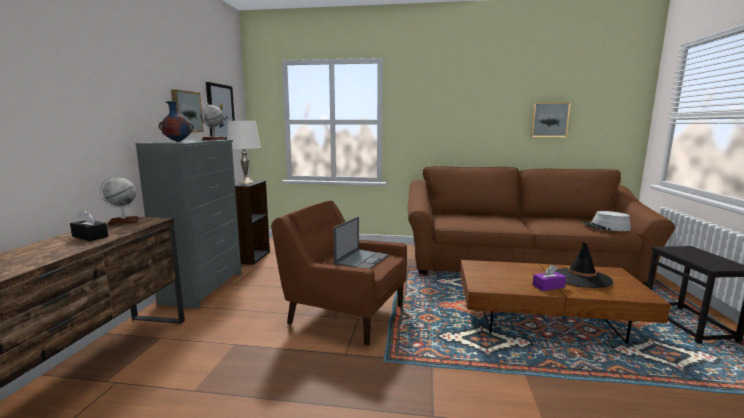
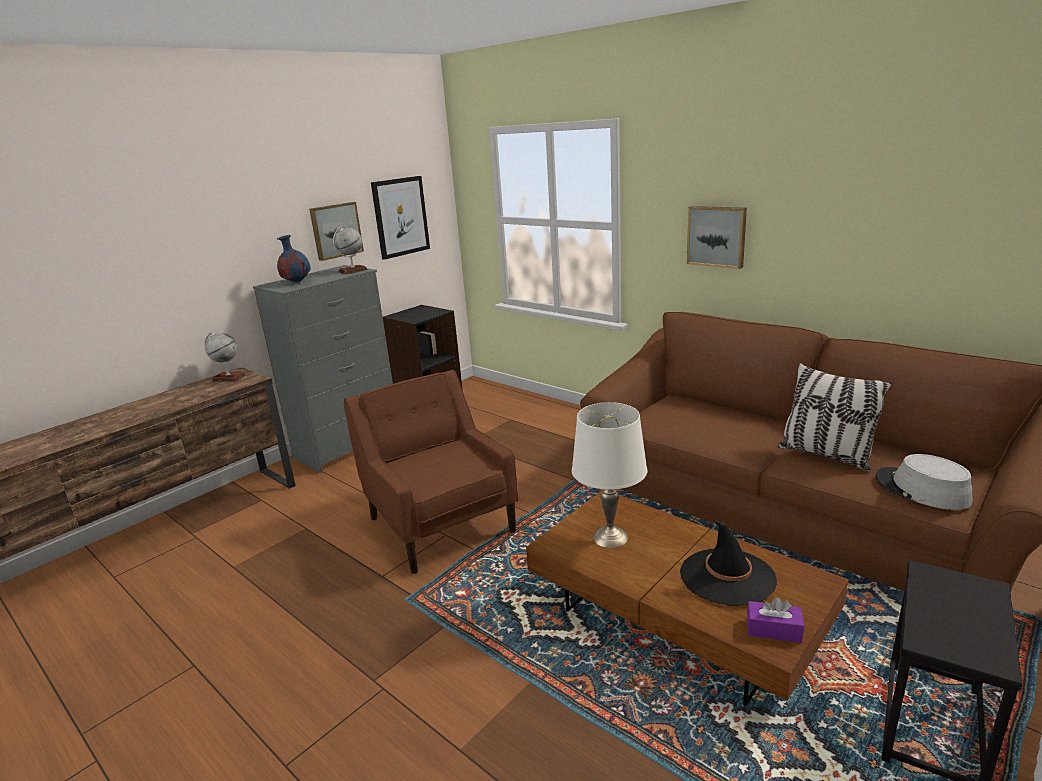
camera: 35 degrees right, 10 degrees up
(90, 236) = (180, 398): black tissue box -> none
(246, 182) = (423, 314): white table lamp -> white table lamp (610, 537)
(362, 260) = (445, 464): laptop -> none
(548, 286) = (646, 574): purple tissue box -> purple tissue box (773, 630)
(549, 120) = (916, 238): picture -> picture (717, 236)
(550, 223) = (825, 455): none -> pillow

